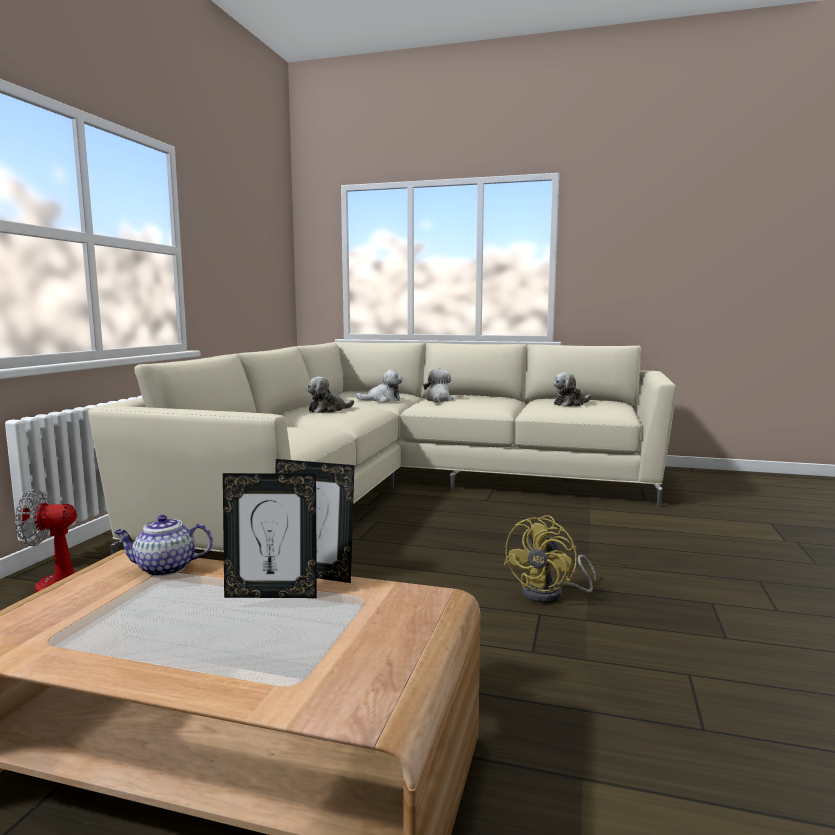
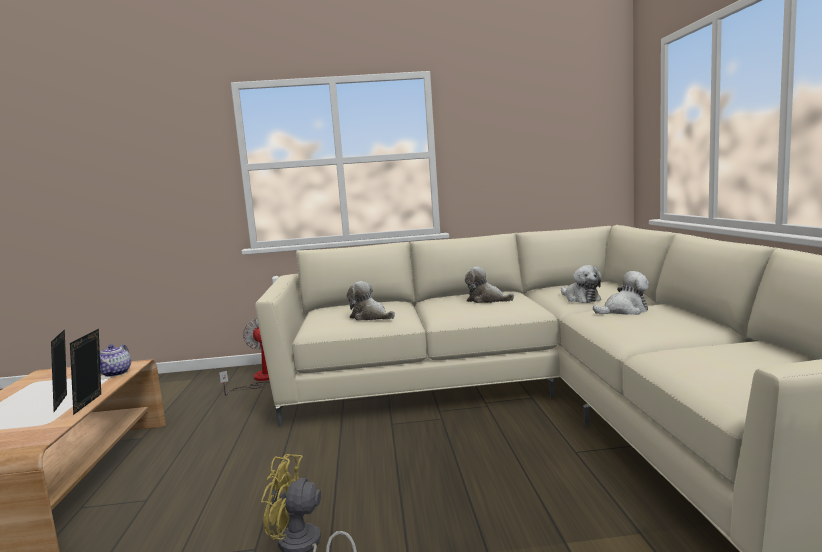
camera: 70 degrees right, 0 degrees up
(164, 569) = (115, 373): teapot -> teapot turned 150 degrees counterclockwise
(570, 404) = (743, 362): plush toy -> plush toy (370, 317)

